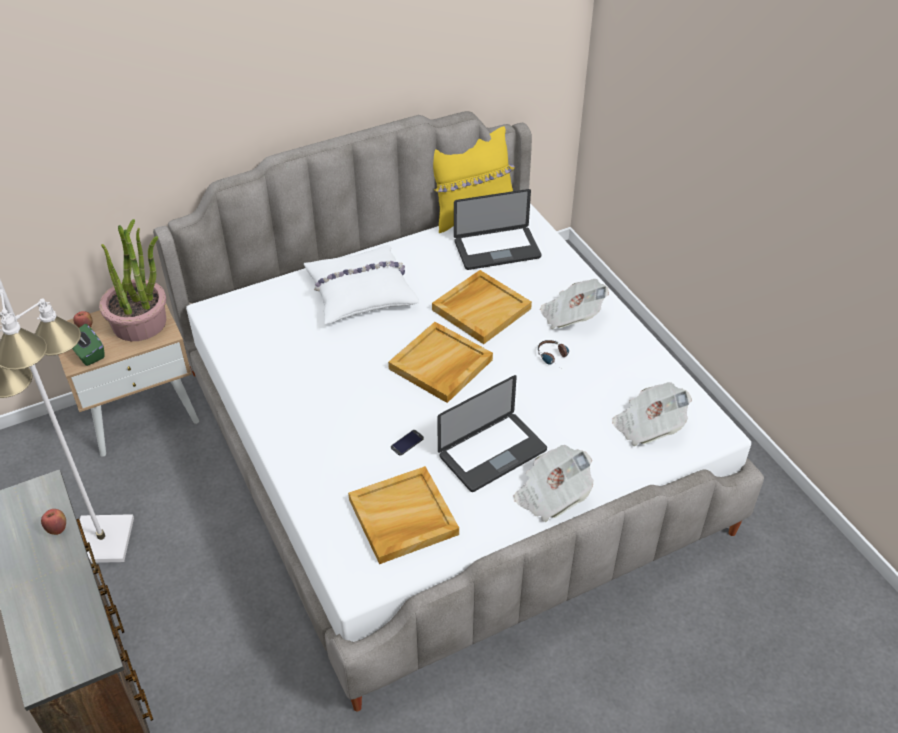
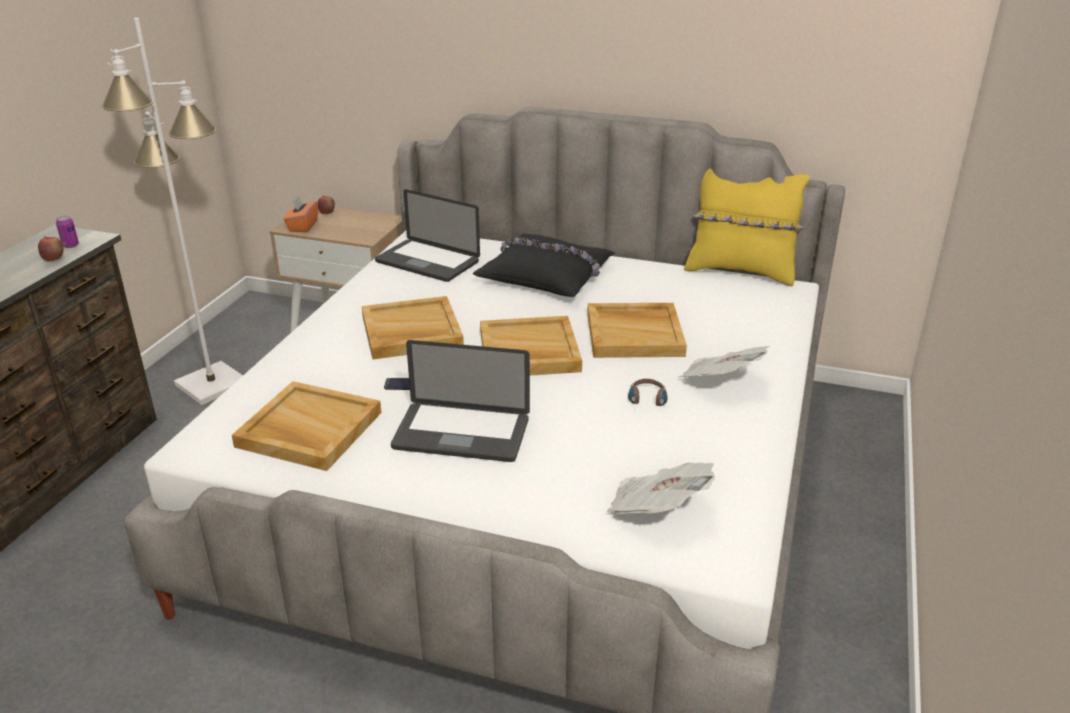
camera: 45 degrees right, 15 degrees down
(40, 507) = (70, 245): none -> can
(88, 354) = (302, 226): green tissue box -> orange tissue box
(140, 322) = (363, 225): potted plant -> none
(345, 400) = (411, 332): none -> beige tray
(361, 292) = (547, 276): white pillow -> black pillow
(497, 249) = (723, 303): laptop -> laptop (427, 262)
(551, 495) = (457, 498): newspaper -> none

